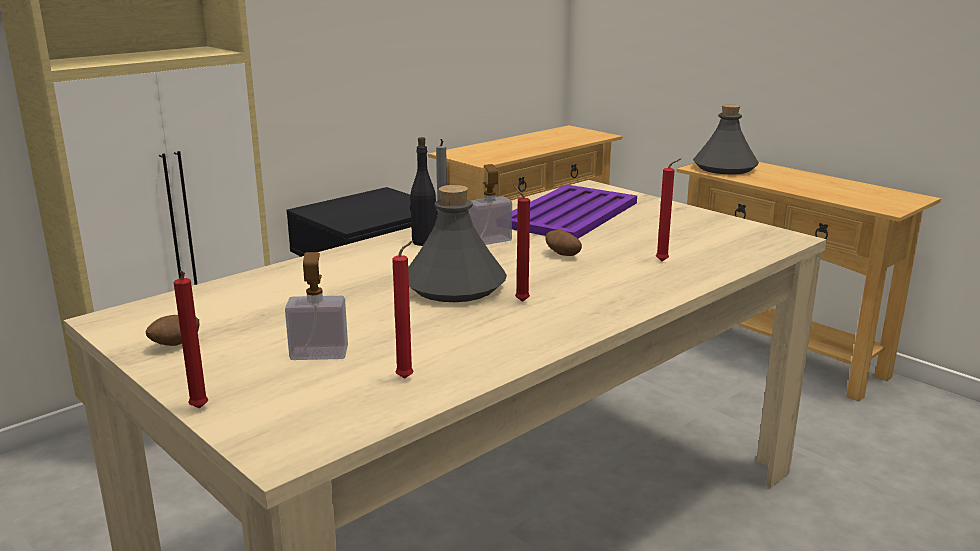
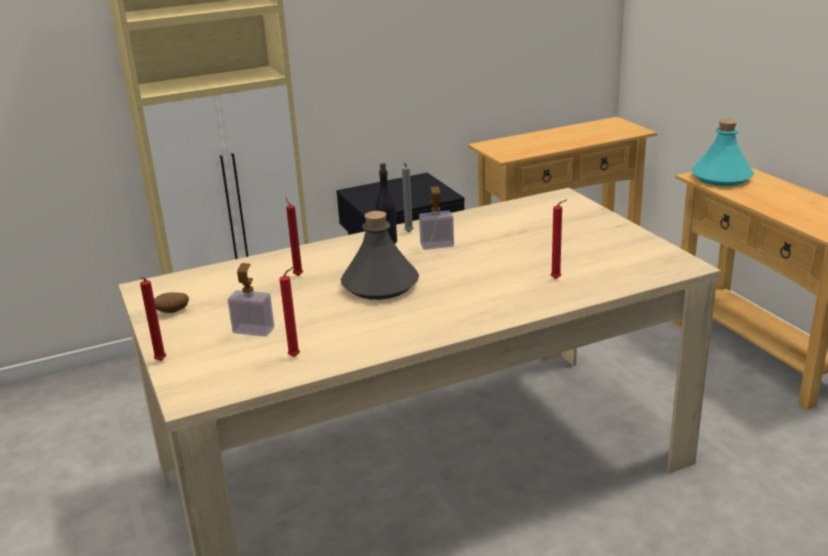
camera: 20 degrees right, 5 degrees up
(520, 301) = (417, 303): red candle -> red candle (297, 275)
(562, 255) = (482, 264): potato -> none
(568, 214) = (519, 224): purple tray -> none
(725, 168) = (722, 178): grey bottle -> turquoise bottle

